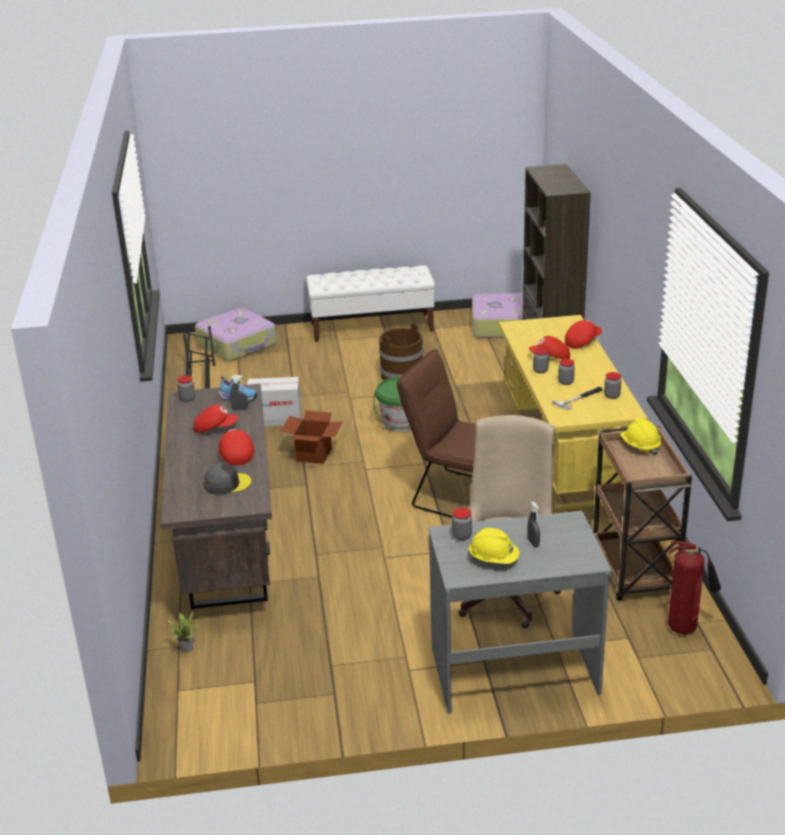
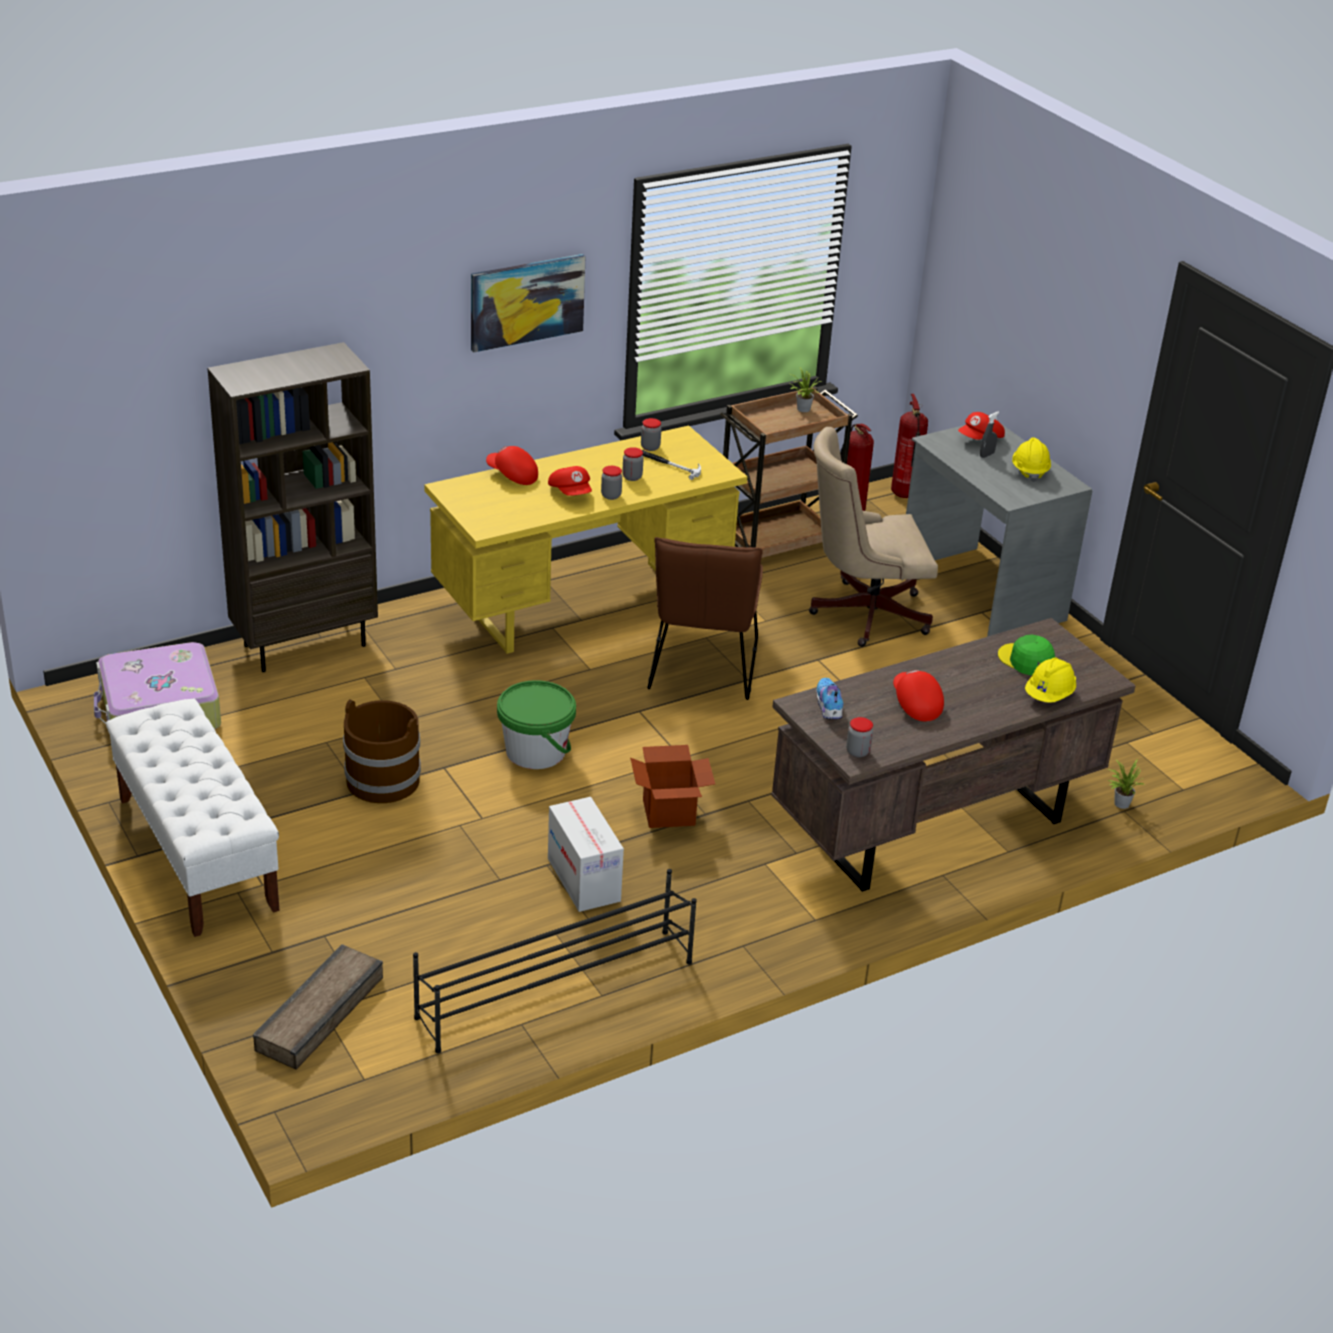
camera: 115 degrees left, 5 degrees up
(227, 484) = (1026, 660): grey cap -> green cap
(235, 454) = (962, 671): red cap -> red cap (980, 439)
(237, 344) = (318, 1012): suitcase -> crate
(240, 409) = (855, 697): grey spray bottle -> none
(462, 536) = (1007, 491): jar -> none
(638, 240) = (526, 301): none -> picture
(640, 446) = (762, 421): yellow hard hat -> yellow hard hat (1049, 695)
(659, 470) = (802, 409): none -> potted plant
(715, 677) = (905, 496): none -> fire extinguisher

